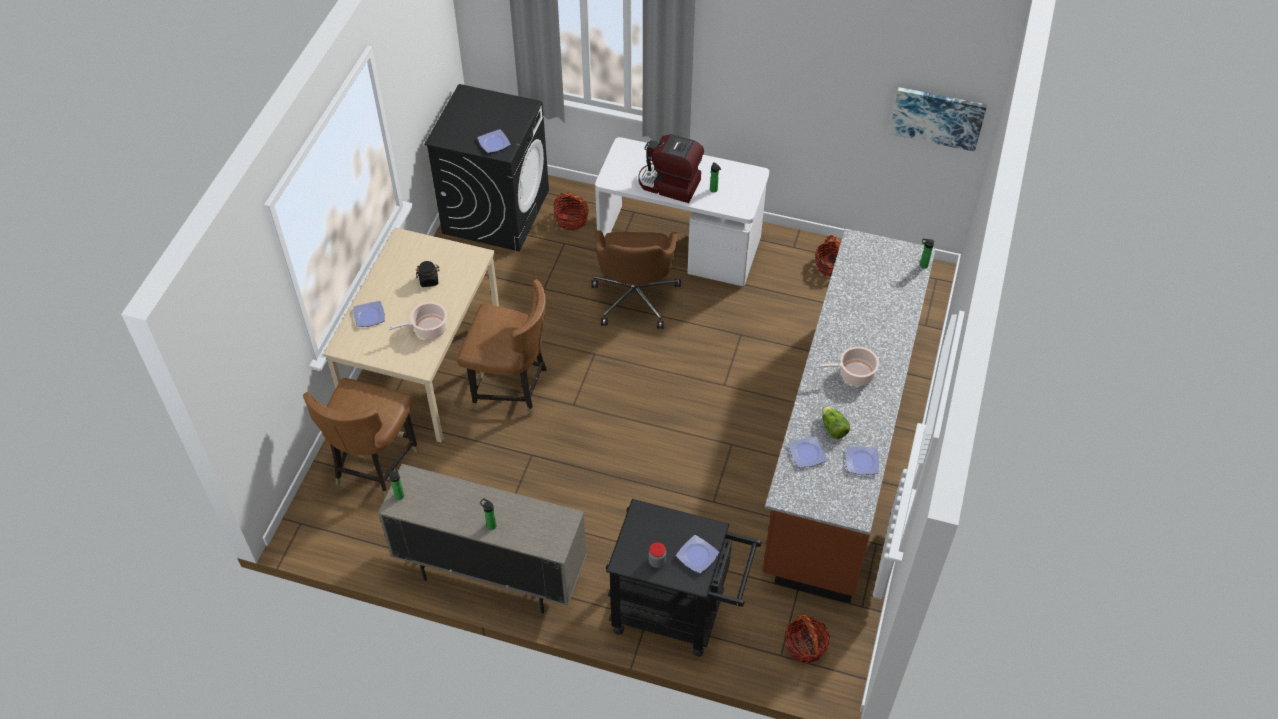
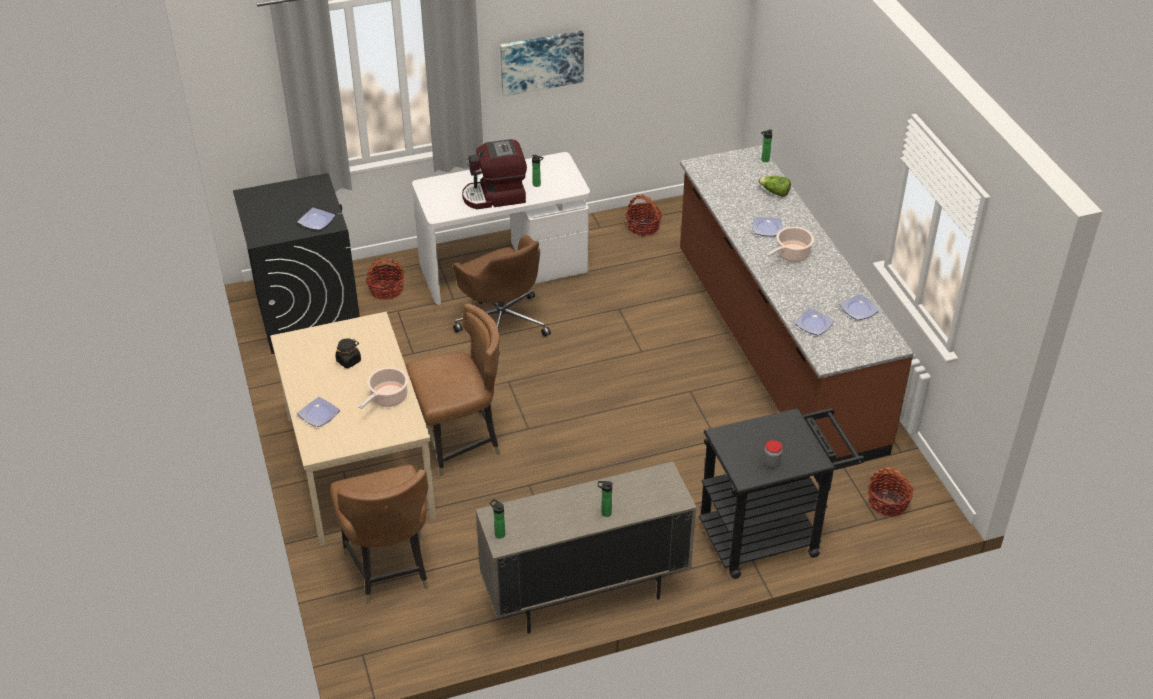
camera: 35 degrees left, 10 degrees down
(697, 555) = (797, 441): plate -> plate (766, 228)
(833, 428) = (814, 298): lettuce -> lettuce (774, 192)
(937, 117) = (702, 39): picture -> picture (541, 61)

